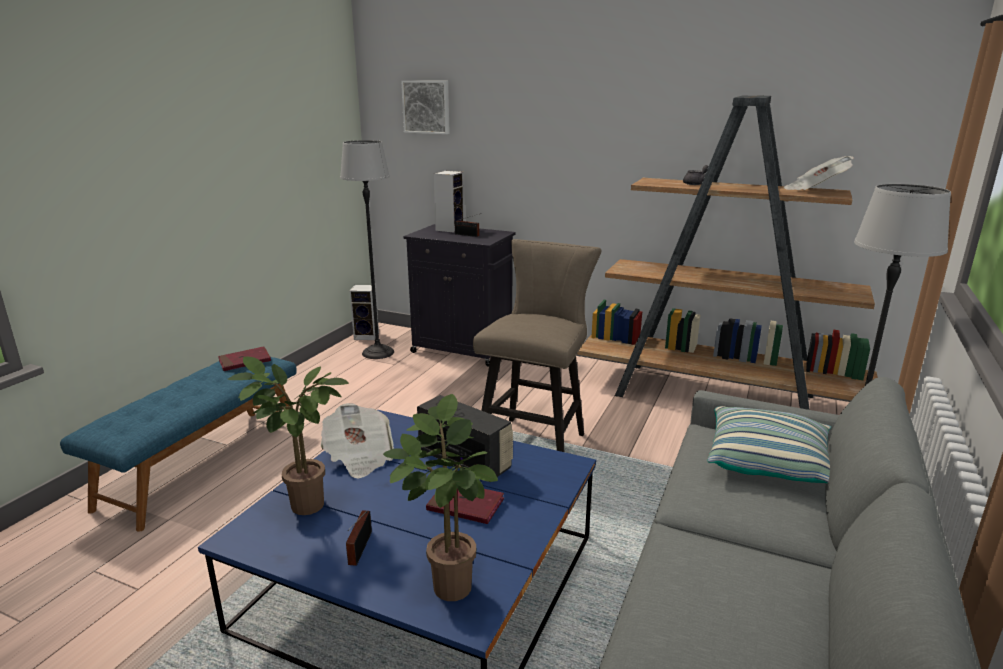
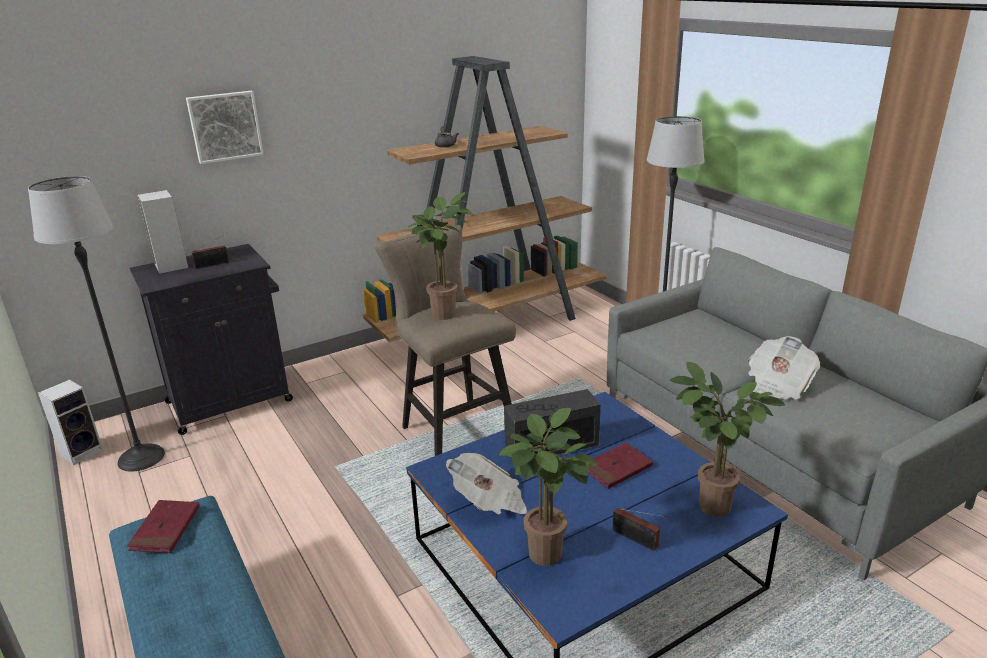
camera: 55 degrees left, 5 degrees up
(427, 107) = (81, 115): picture -> picture (225, 126)
(529, 317) = (443, 312): none -> potted plant
(767, 462) = (697, 330): pillow -> none
(815, 190) = (526, 130): newspaper -> newspaper (777, 385)

